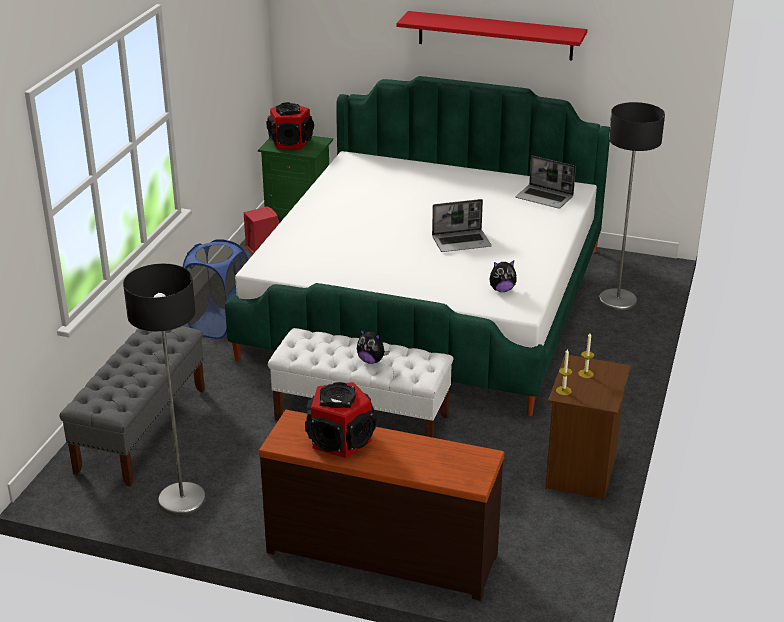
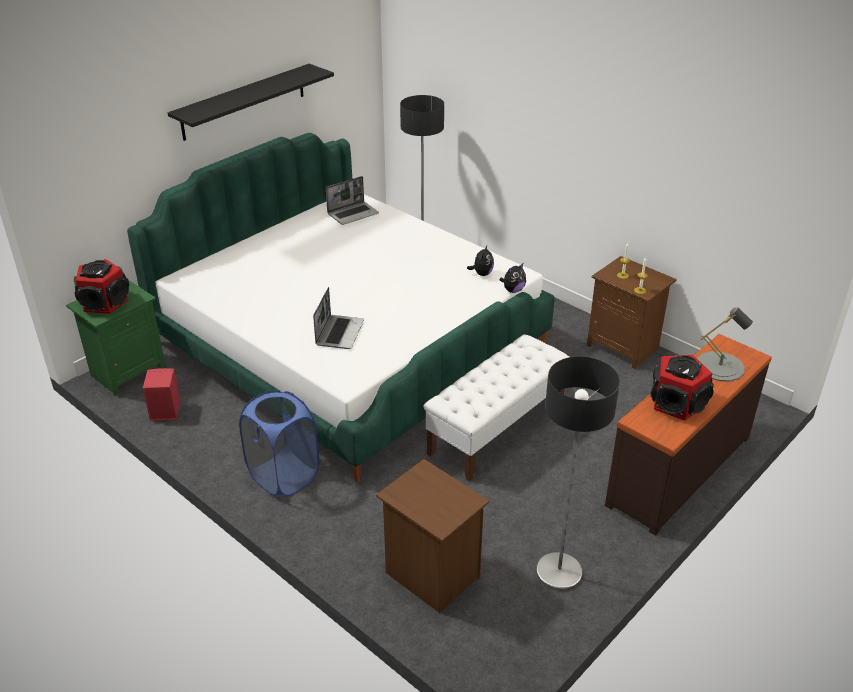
camera: 65 degrees left, 5 degrees up
(142, 429) = (430, 576): grey bench -> brown nightstand
(371, 361) = (512, 373): plush toy -> plush toy (513, 290)
(433, 460) = (720, 366): none -> grey table lamp
(462, 242) = (391, 269): laptop -> laptop (339, 332)
(495, 35) = (244, 102): red shelf -> black shelf

